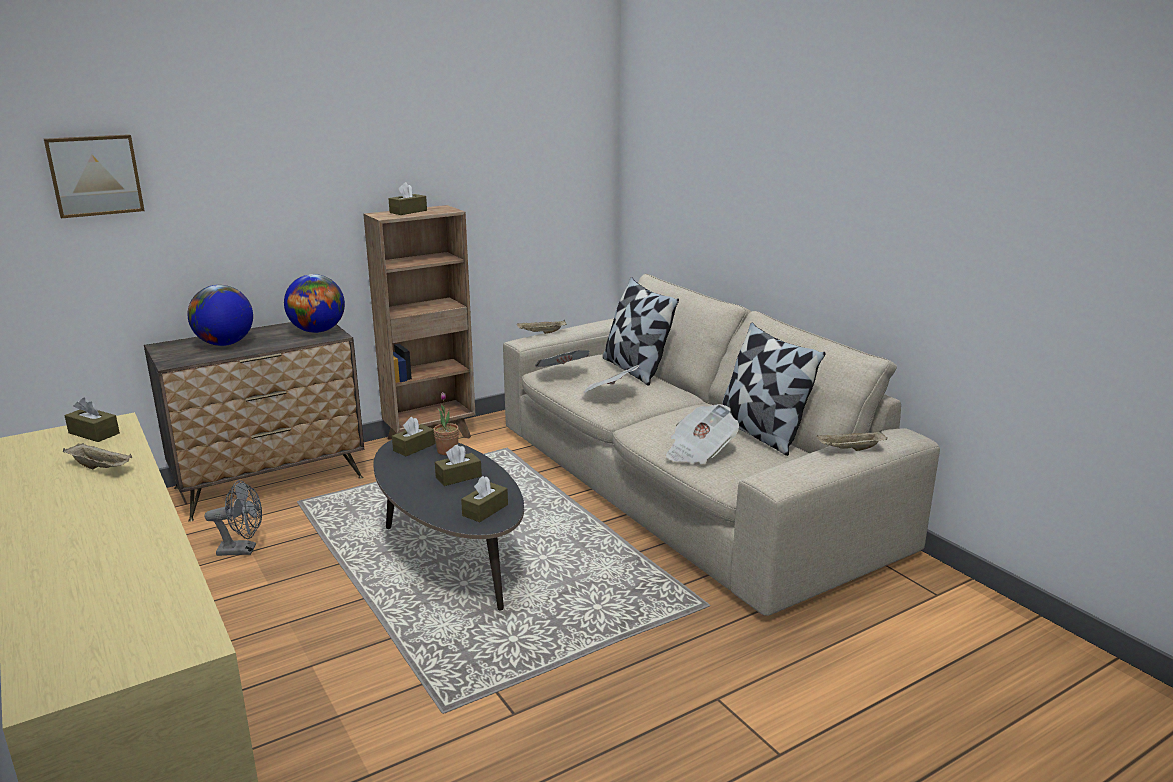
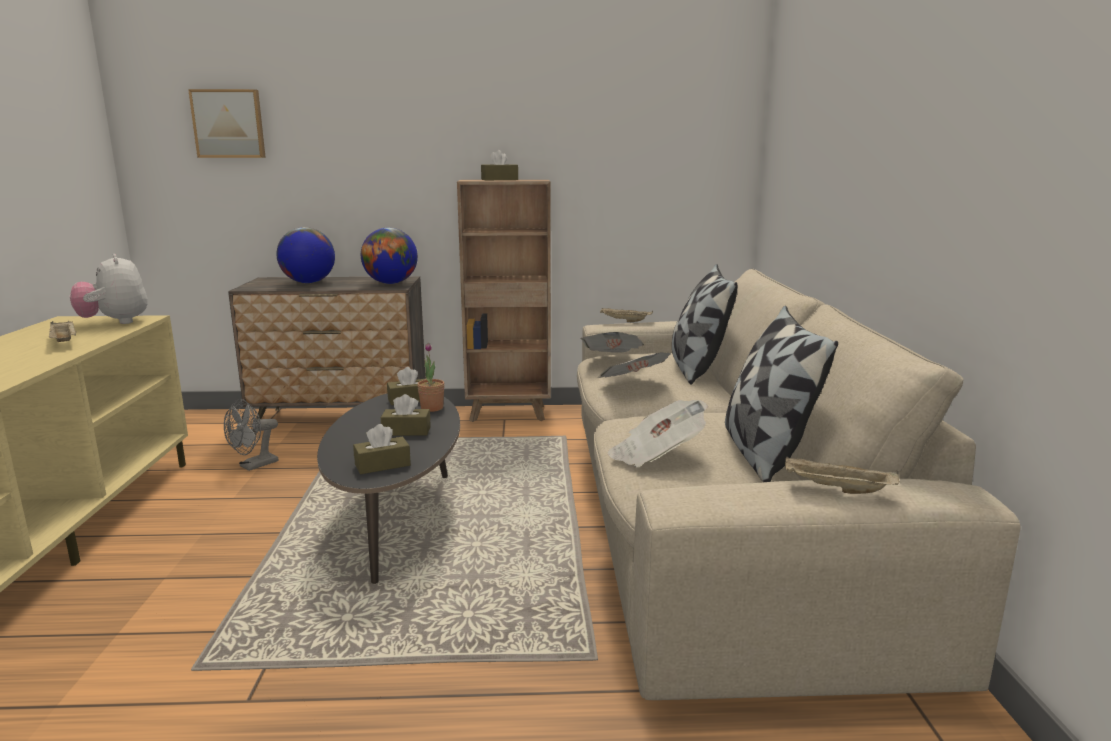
camera: 30 degrees right, 5 degrees down
(94, 433) = (115, 322): brown tissue box -> plush toy
(243, 550) = (254, 466): grey fan -> grey fan turned 105 degrees clockwise

